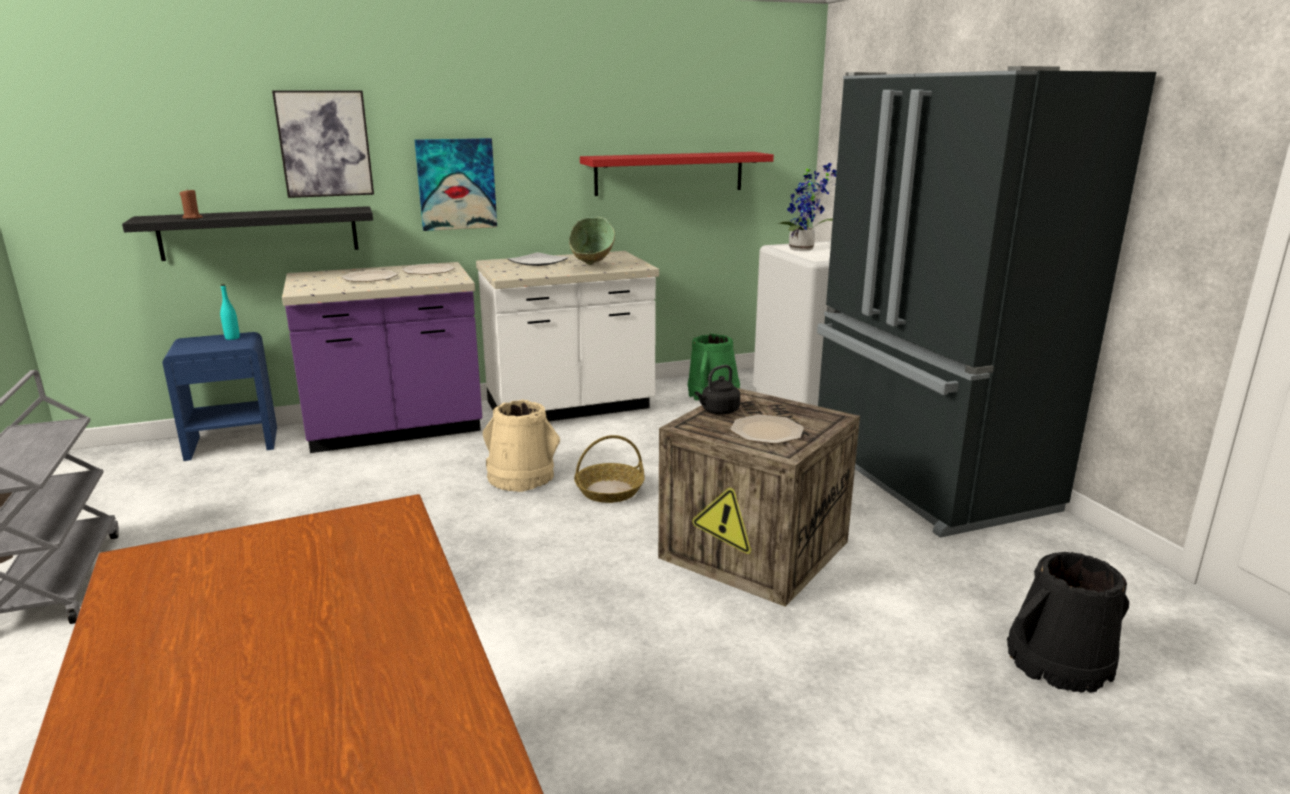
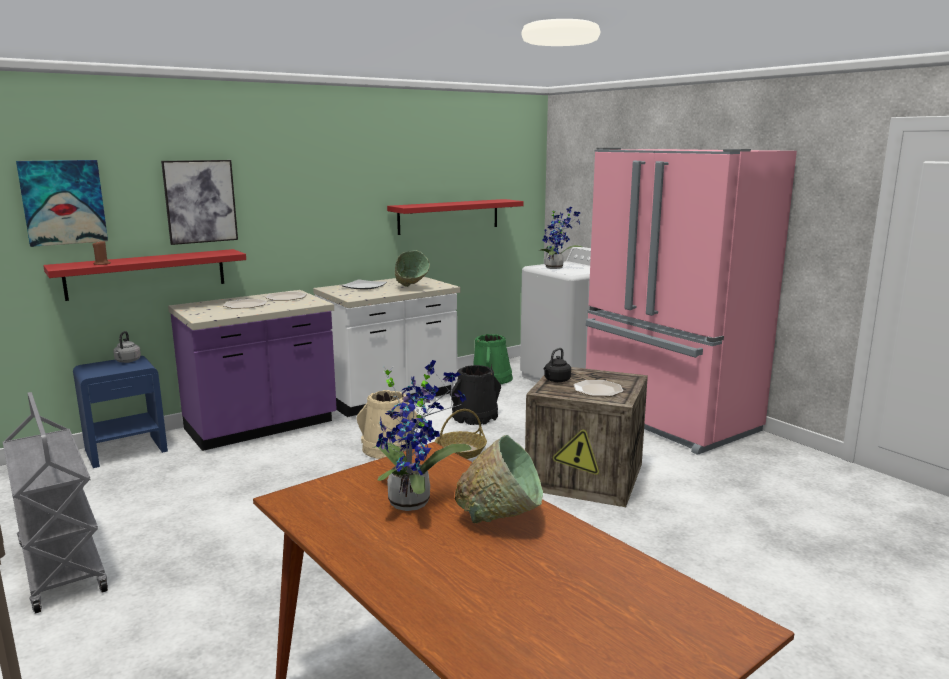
camera: 15 degrees left, 5 degrees down
(232, 338) = (127, 361): turquoise bottle -> grey kettle
(260, 233) = (147, 274): black shelf -> red shelf
(289, 590) = (414, 500): none -> potted plant
(371, 649) = (502, 521): none -> green bowl
(456, 184) = (299, 229): picture -> picture (63, 202)
(924, 478) = (667, 420): black fridge -> pink fridge
(1058, 661) = (800, 514): black bucket -> black bucket (474, 417)

